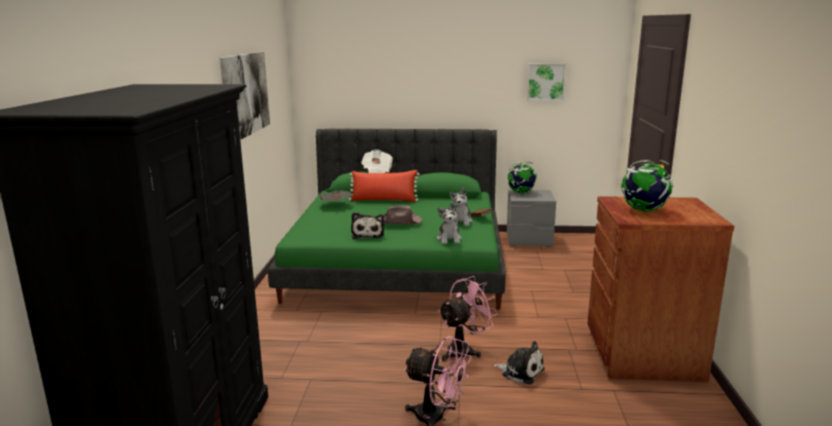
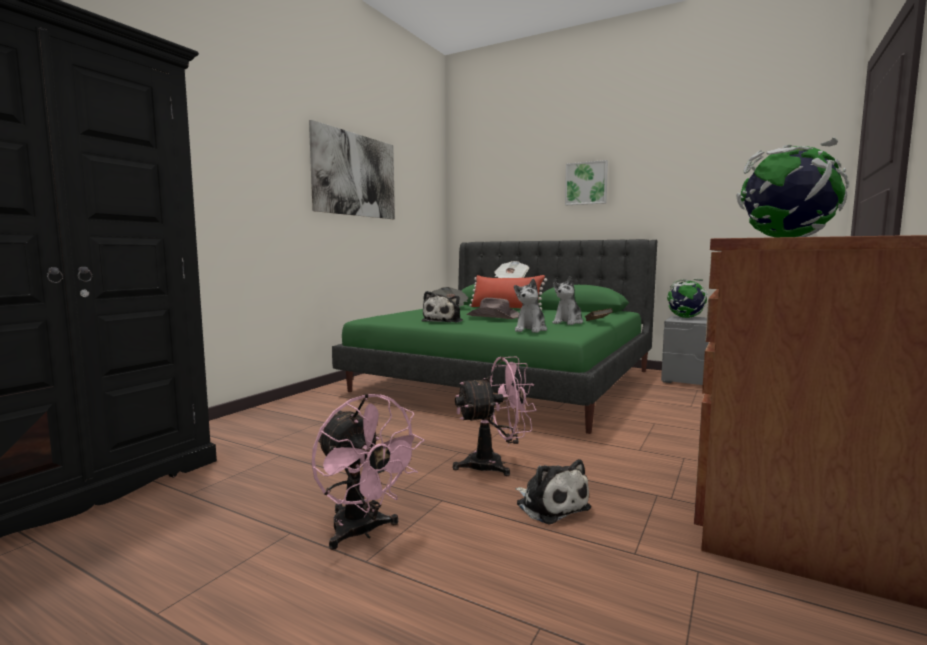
camera: 25 degrees right, 10 degrees down
(545, 81) = (725, 178): picture -> picture (586, 183)

